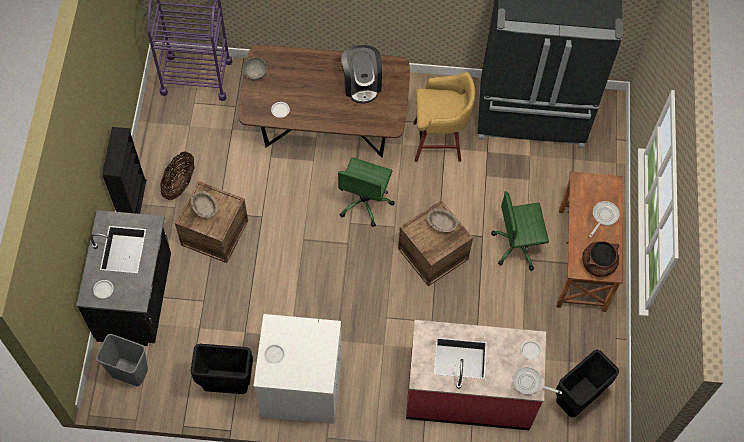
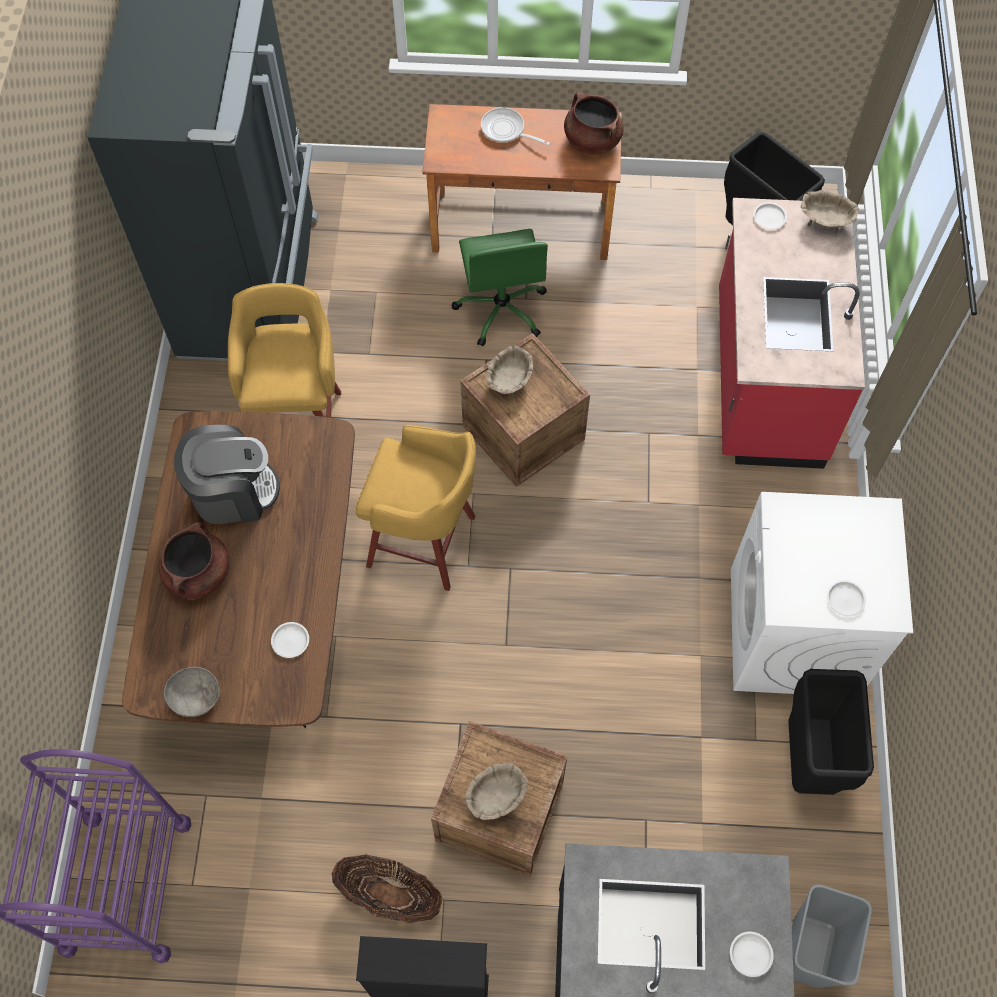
camera: 90 degrees left, 0 degrees up
(317, 71) = (199, 574): none -> brown cooking pot
(365, 202) = (425, 543): green office chair -> yellow stool
(529, 383) = (825, 220): frying pan -> beige bowl

